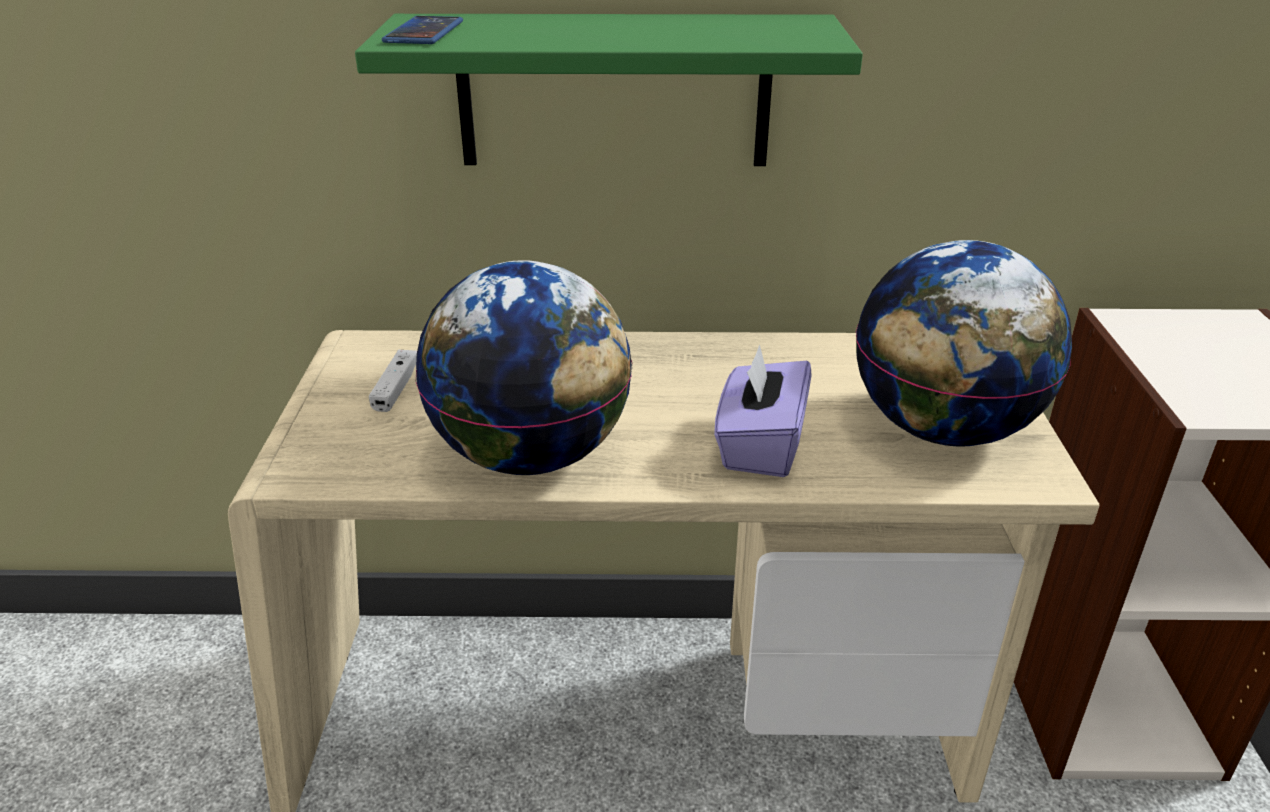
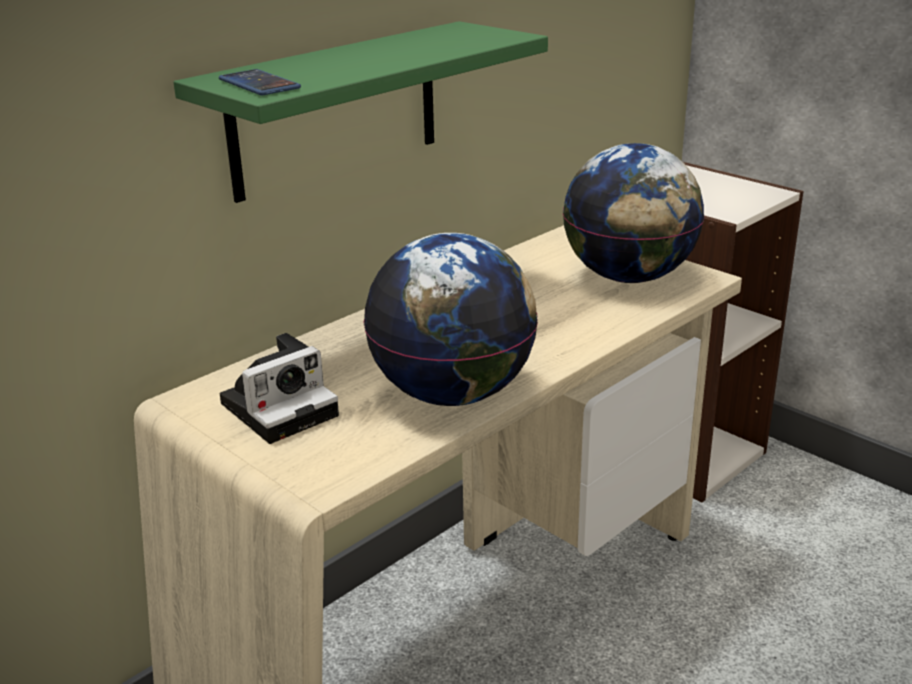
camera: 45 degrees left, 5 degrees down
(396, 388) = (282, 407): white game controller -> camera
(759, 446) = (562, 326): purple tissue box -> none

